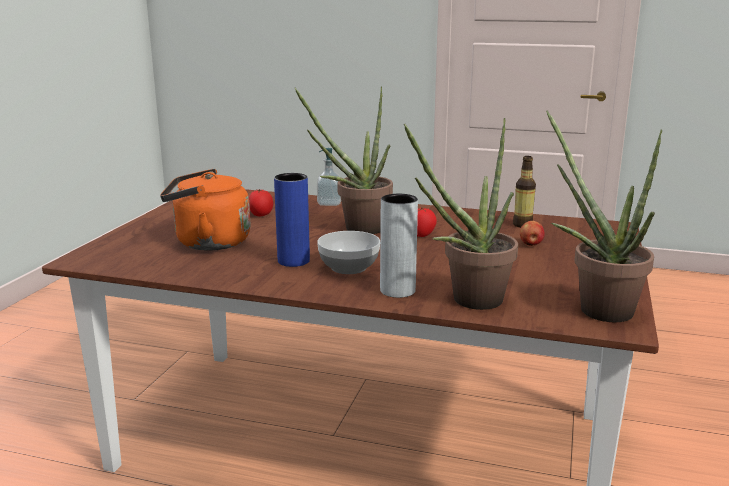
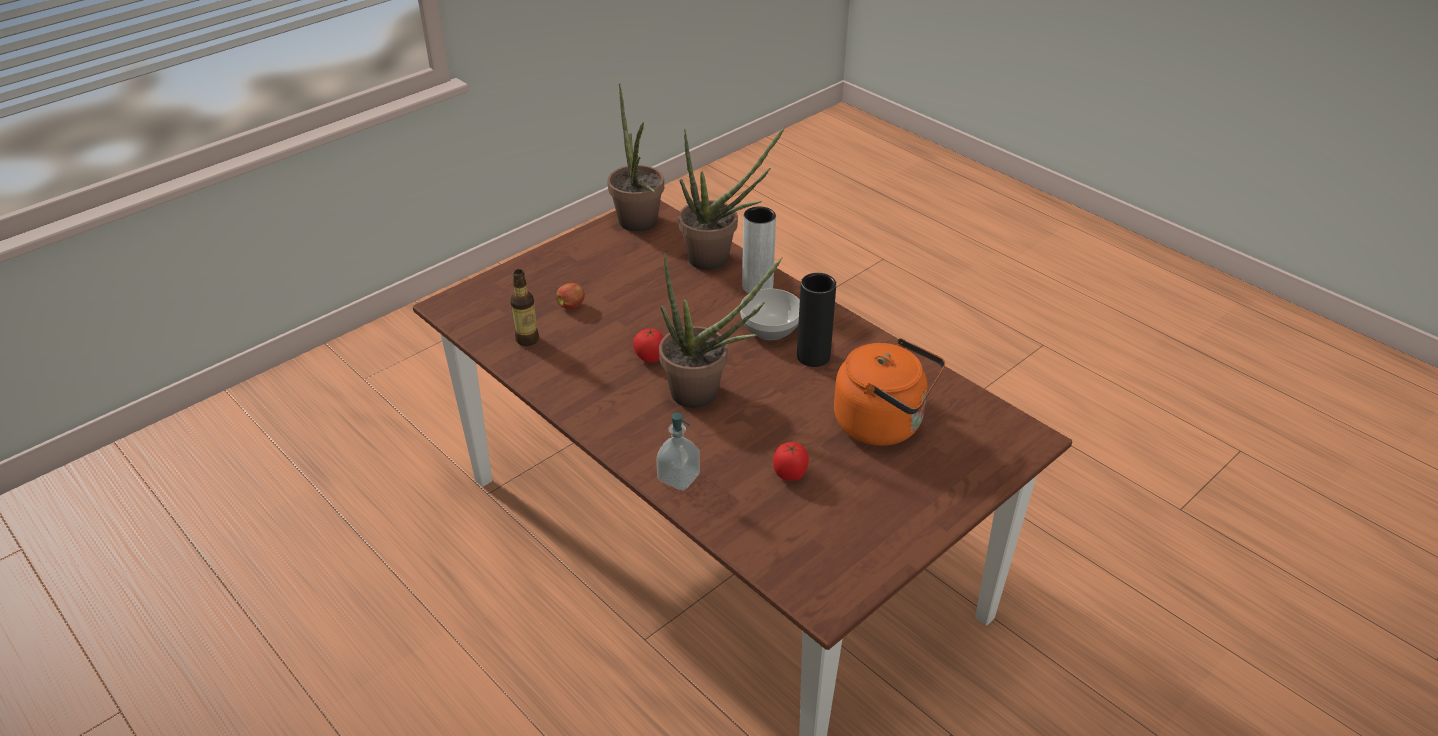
camera: 150 degrees left, 20 degrees up
(293, 261) = (813, 356): blue vase -> black vase

